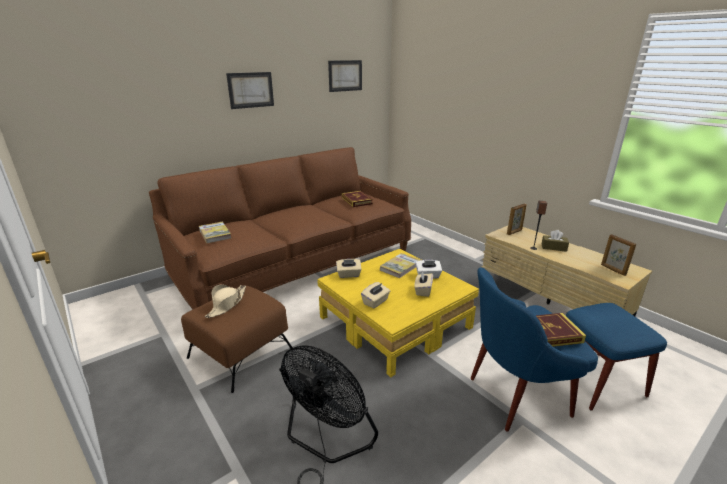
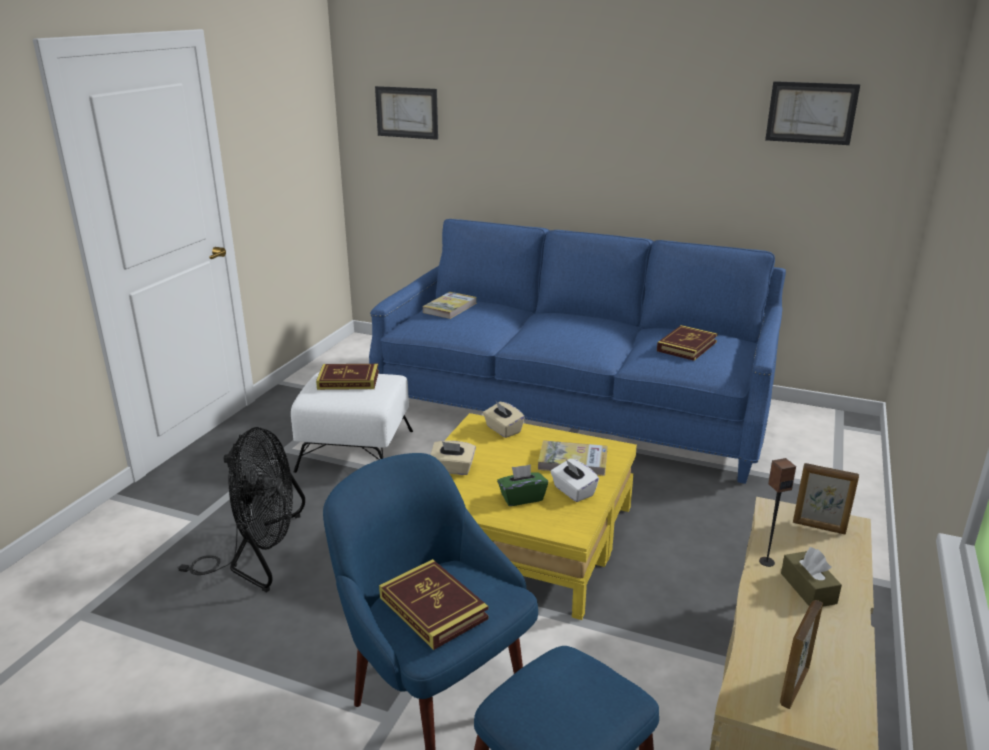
camera: 60 degrees right, 0 degrees up
(227, 304) = (348, 380): beige hat -> book
(241, 353) = (356, 450): brown ottoman -> white ottoman
(250, 90) = (610, 120): picture -> picture (407, 112)
(295, 264) = (574, 407): brown sofa -> blue sofa
(423, 290) = (522, 498): beige tissue box -> green tissue box

